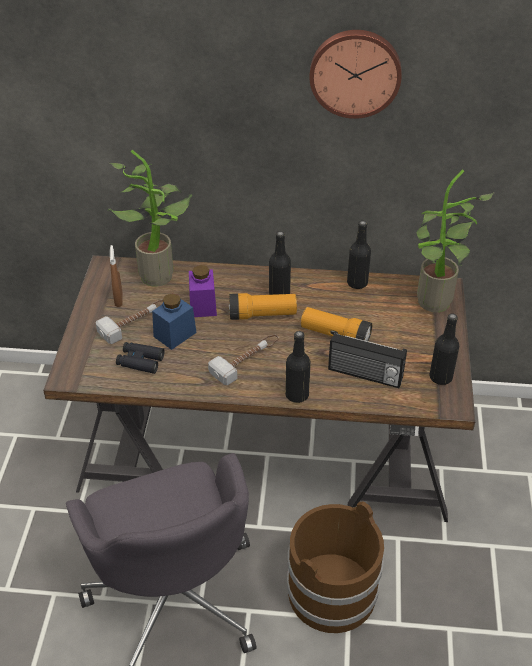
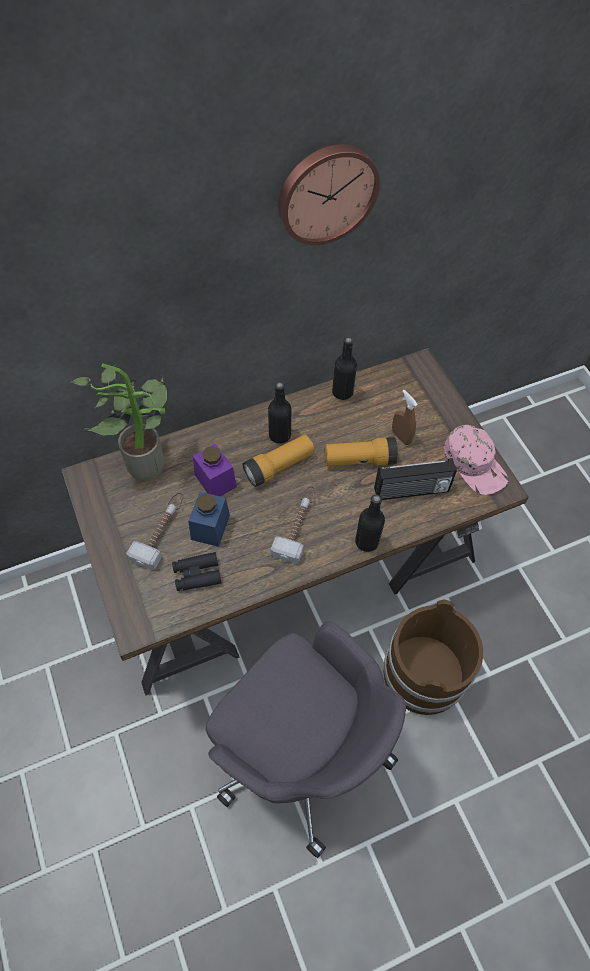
camera: 30 degrees left, 15 degrees up
(118, 300) = (126, 512): brown spray bottle -> brown spray bottle (401, 436)
(435, 305) = (424, 387): potted plant -> none
(440, 377) = (475, 464): black bottle -> pink cap

